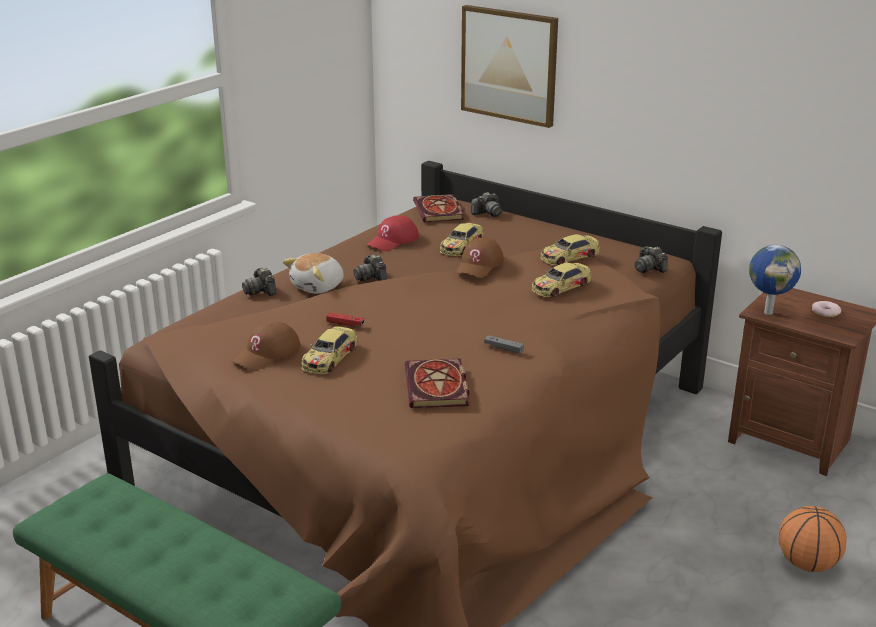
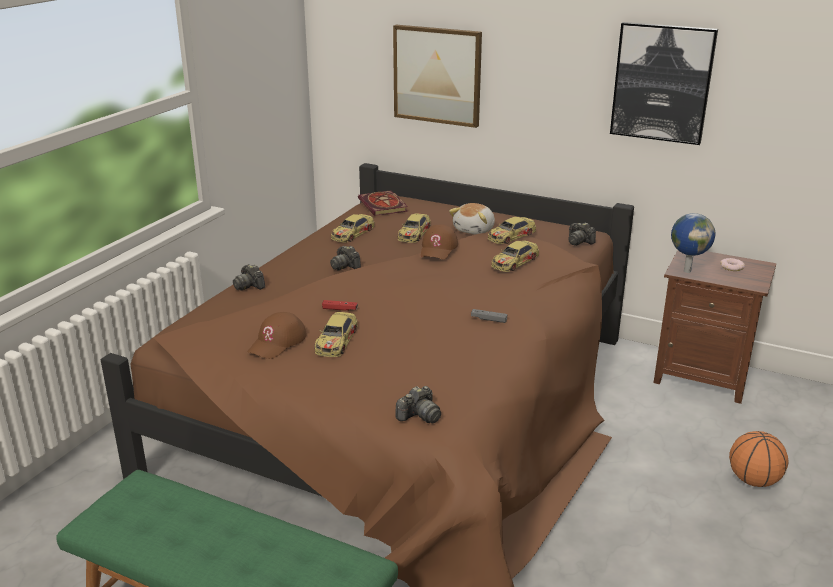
camera: 10 degrees left, 0 degrees up
(318, 287) = (301, 278): plush toy -> plush toy (475, 230)
(393, 241) = (352, 233): red cap -> toy car
(438, 388) = (445, 360): book -> none
(487, 213) = (425, 205): camera -> camera (419, 416)
(756, 88) = (662, 83): none -> picture

